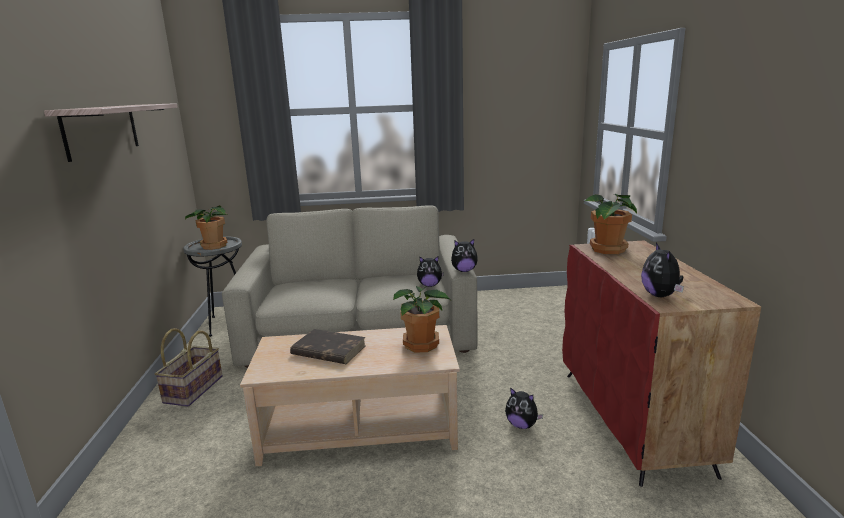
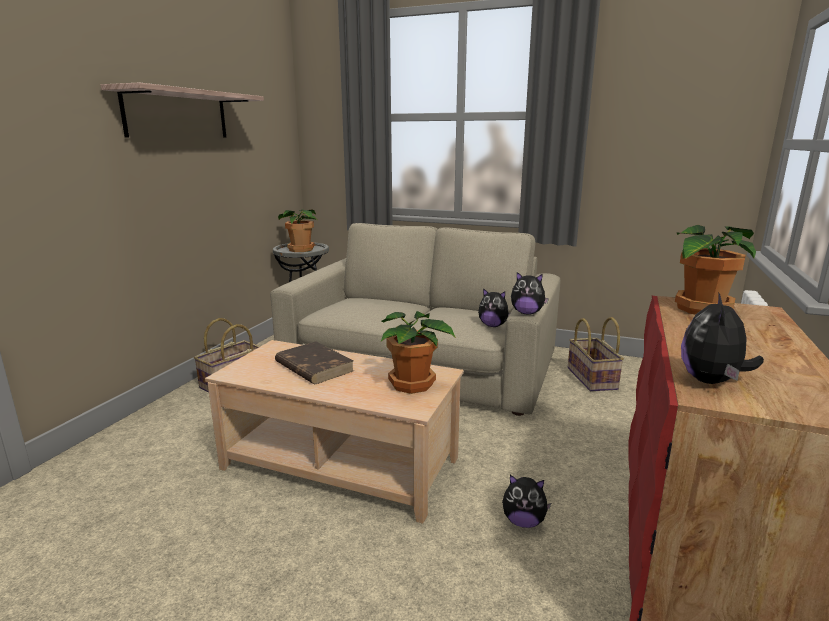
camera: 25 degrees right, 0 degrees up
(496, 311) = (593, 378): none -> basket
(522, 425) = (523, 521): plush toy -> plush toy turned 45 degrees counterclockwise

